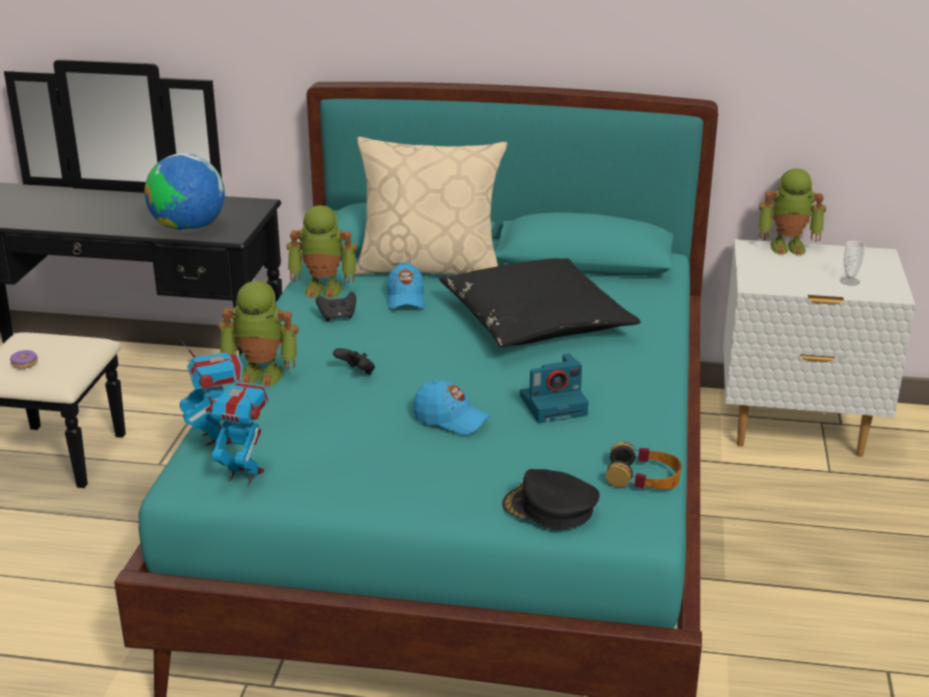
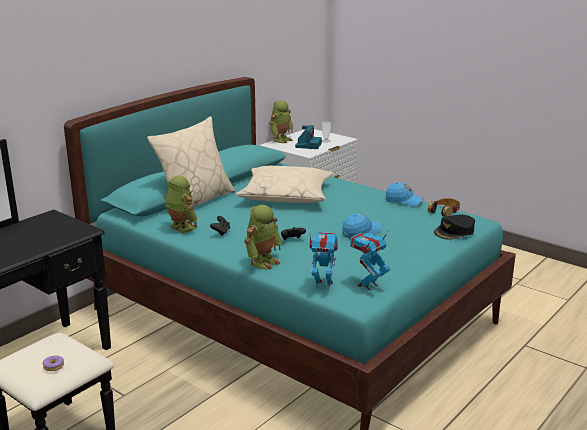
camera: 60 degrees left, 5 degrees down
(189, 229) = (53, 239): globe -> none
(324, 288) = (181, 228): toy robot -> toy robot turned 75 degrees counterclockwise
(405, 299) = (223, 214): blue cap -> blue cap (403, 201)
(536, 321) = (286, 195): black pillow -> beige pillow
(554, 404) = (369, 211): camera -> camera (308, 145)

